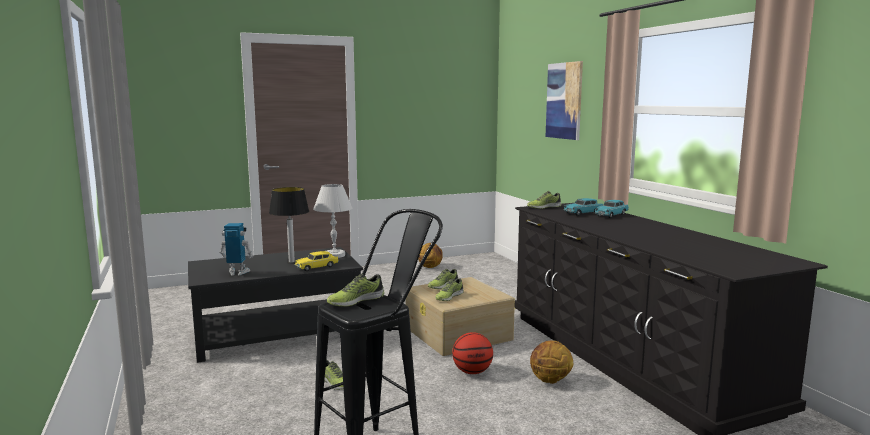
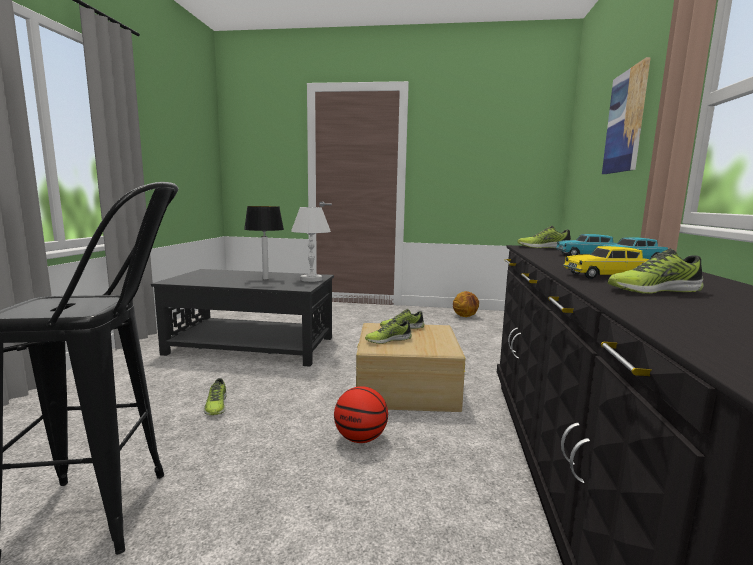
camera: 30 degrees right, 0 degrees up
(237, 273) = (206, 280): toy robot -> none
(317, 267) = (273, 285): yellow toy car -> yellow toy car (608, 276)
(355, 301) = (74, 300): shoe -> shoe (652, 290)
(550, 381) = (443, 487): basketball -> none

